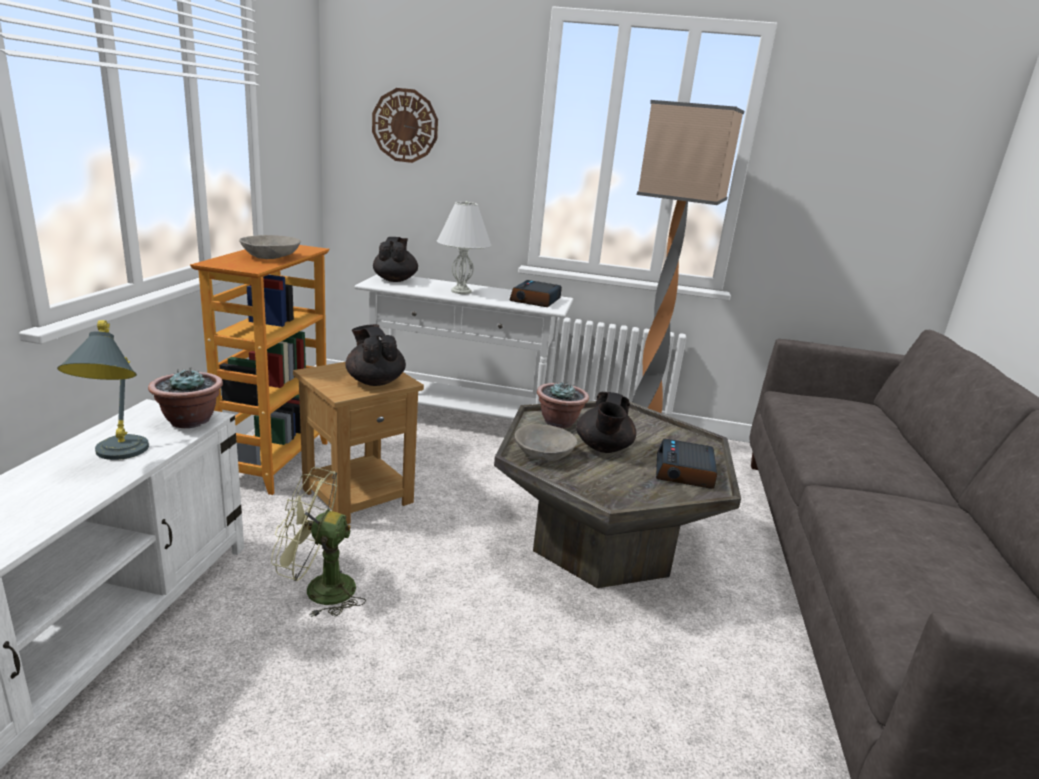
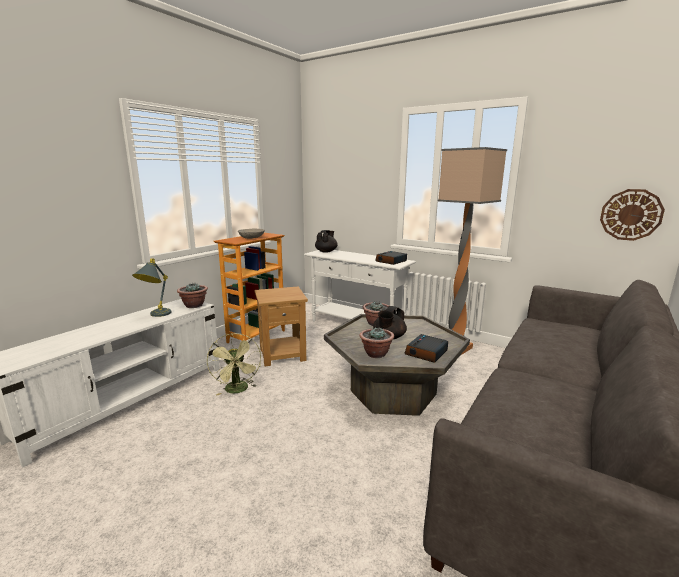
camera: 25 degrees right, 5 degrees down
(319, 590) = (238, 390): green fan -> green fan turned 135 degrees counterclockwise
(375, 381) = (285, 296): black teapot -> none
(405, 125) = (337, 175): wall clock -> wall clock (631, 215)
(461, 291) = (354, 257): white table lamp -> none
(543, 454) = (352, 336): grey bowl -> none
(611, 485) = (376, 354): none -> potted plant

